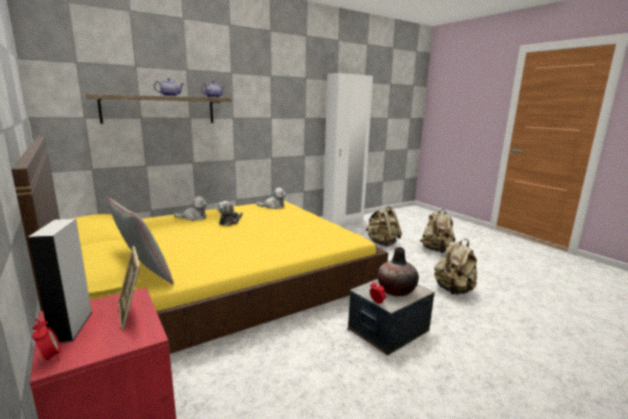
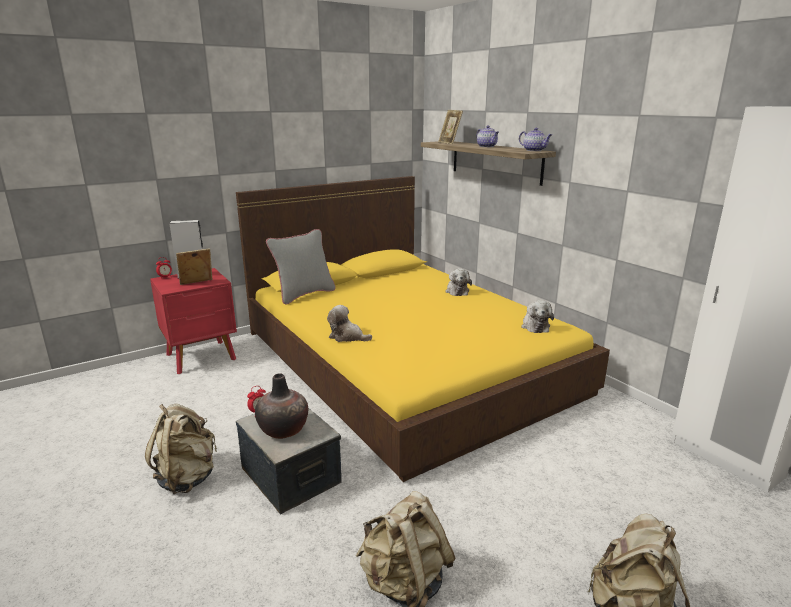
camera: 90 degrees right, 5 degrees up
(118, 94) = (449, 143): none -> picture frame
(230, 221) = (450, 308): plush toy -> plush toy (347, 337)
(382, 243) = (620, 509): beige backpack -> beige backpack (187, 477)

